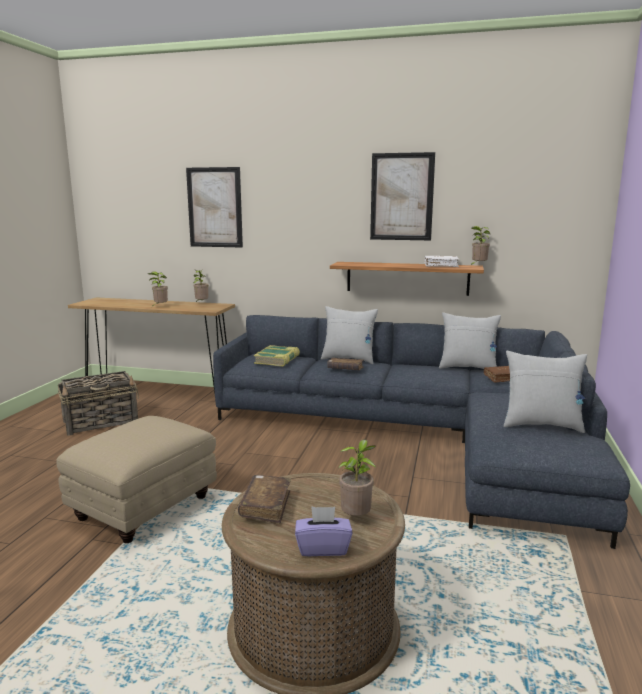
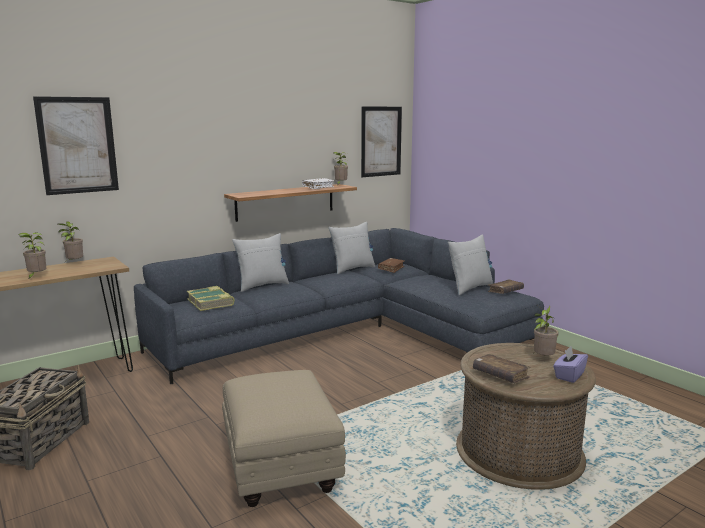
camera: 50 degrees left, 0 degrees up
(345, 369) = (284, 292): brown book -> brown book (505, 291)
(401, 197) = (276, 128): picture -> picture (381, 141)

